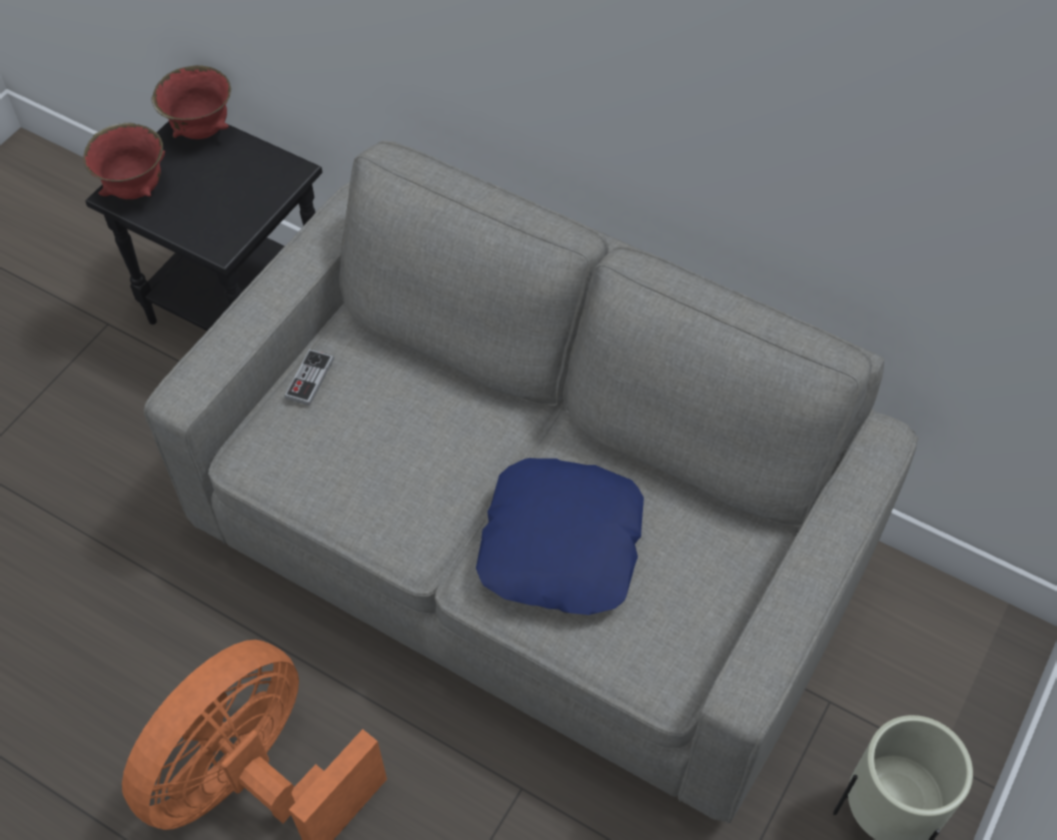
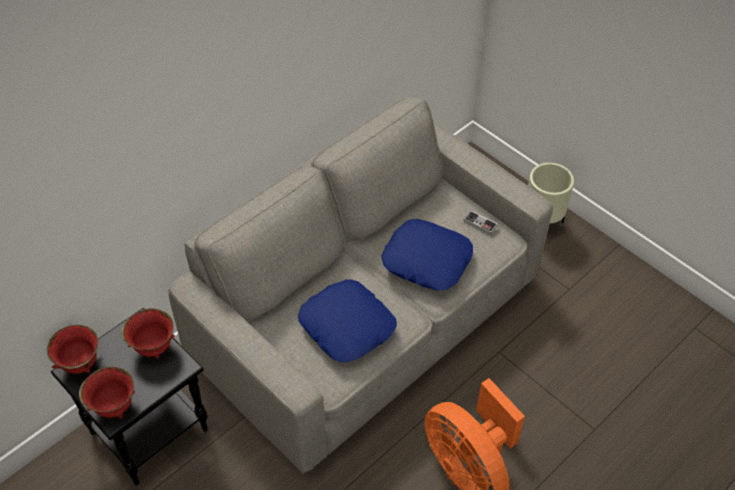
camera: 75 degrees left, 5 degrees down
(248, 200) = (153, 347): none -> red bowl
(309, 378) = (287, 347): game controller -> game controller (480, 223)
(372, 451) = (347, 326): none -> blue pillow

